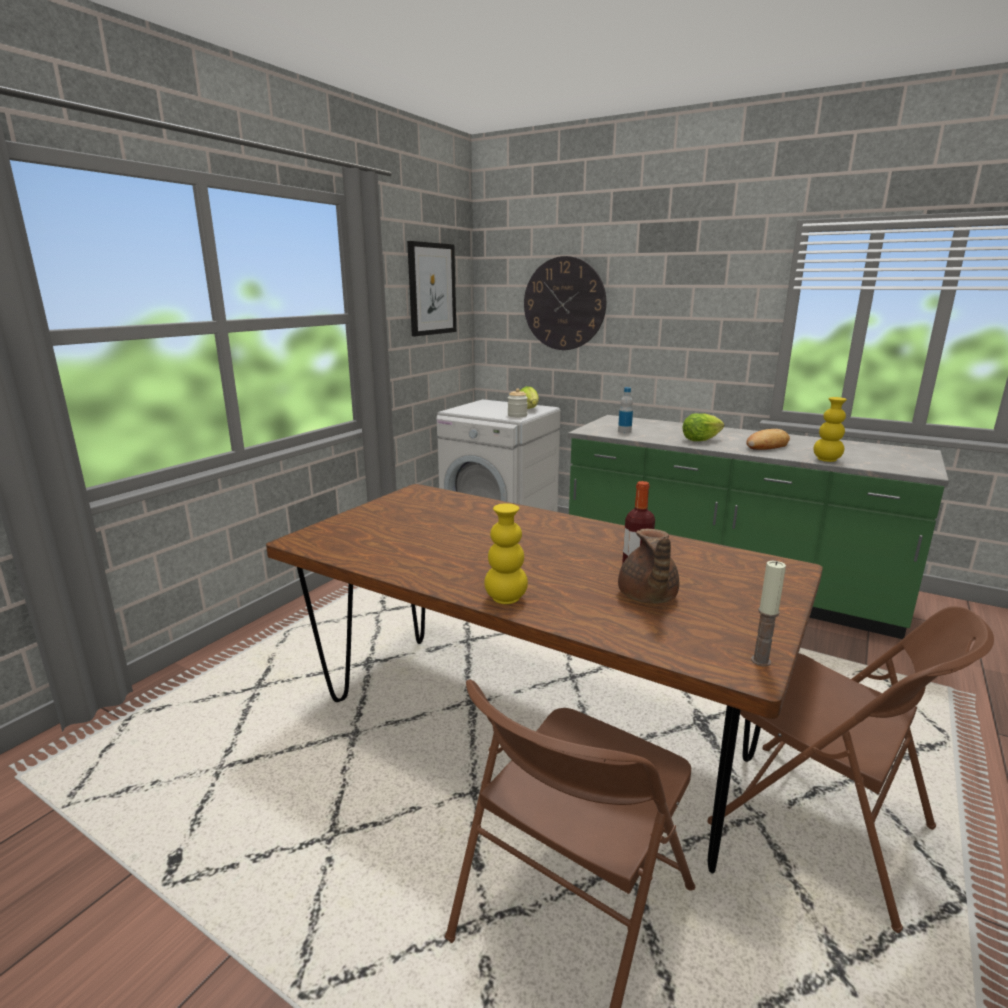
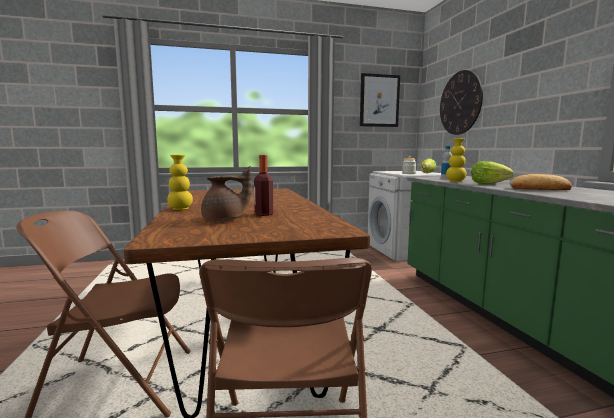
camera: 45 degrees right, 10 degrees down
(647, 597) = (225, 220): brown teapot -> brown teapot turned 150 degrees counterclockwise
(760, 661) = (174, 241): candle -> none
(826, 460) = (566, 196): yellow vase -> yellow vase (455, 181)

